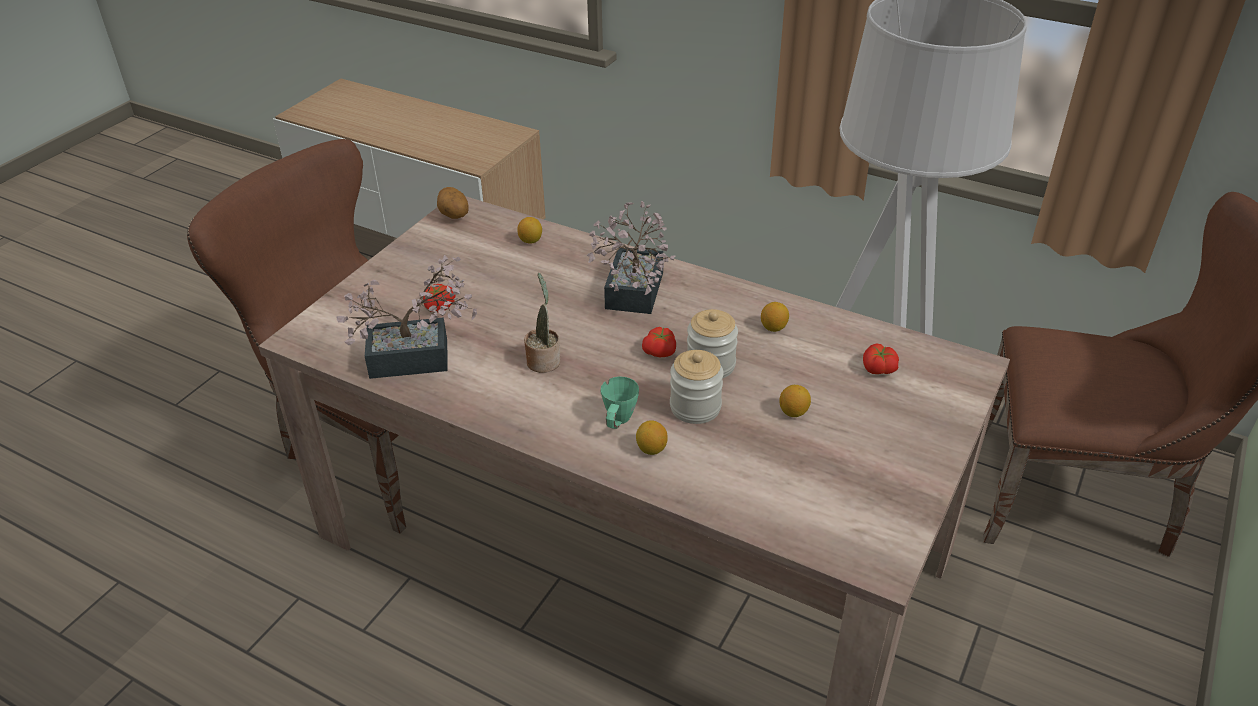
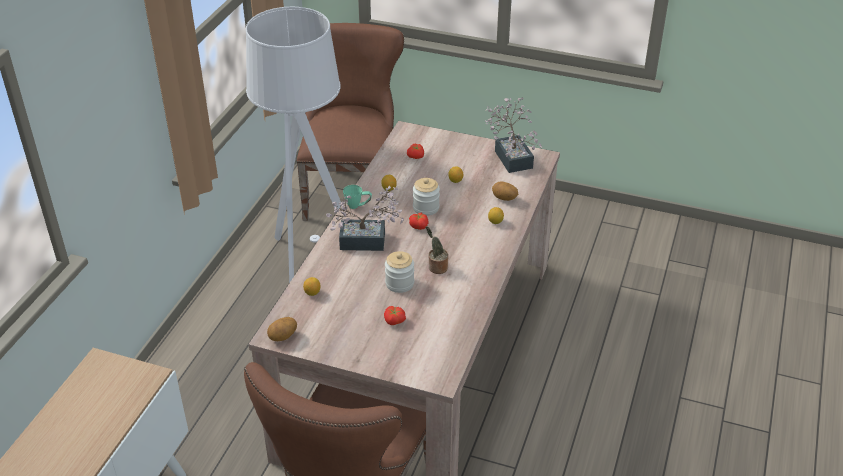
camera: 100 degrees left, 0 degrees up
(420, 358) = (447, 318): potted plant -> potted plant (512, 156)
(618, 423) = (480, 234): green mug -> green mug (358, 206)
(695, 407) = (460, 210): jar -> jar (399, 283)
(724, 473) = (504, 199): none -> potato

